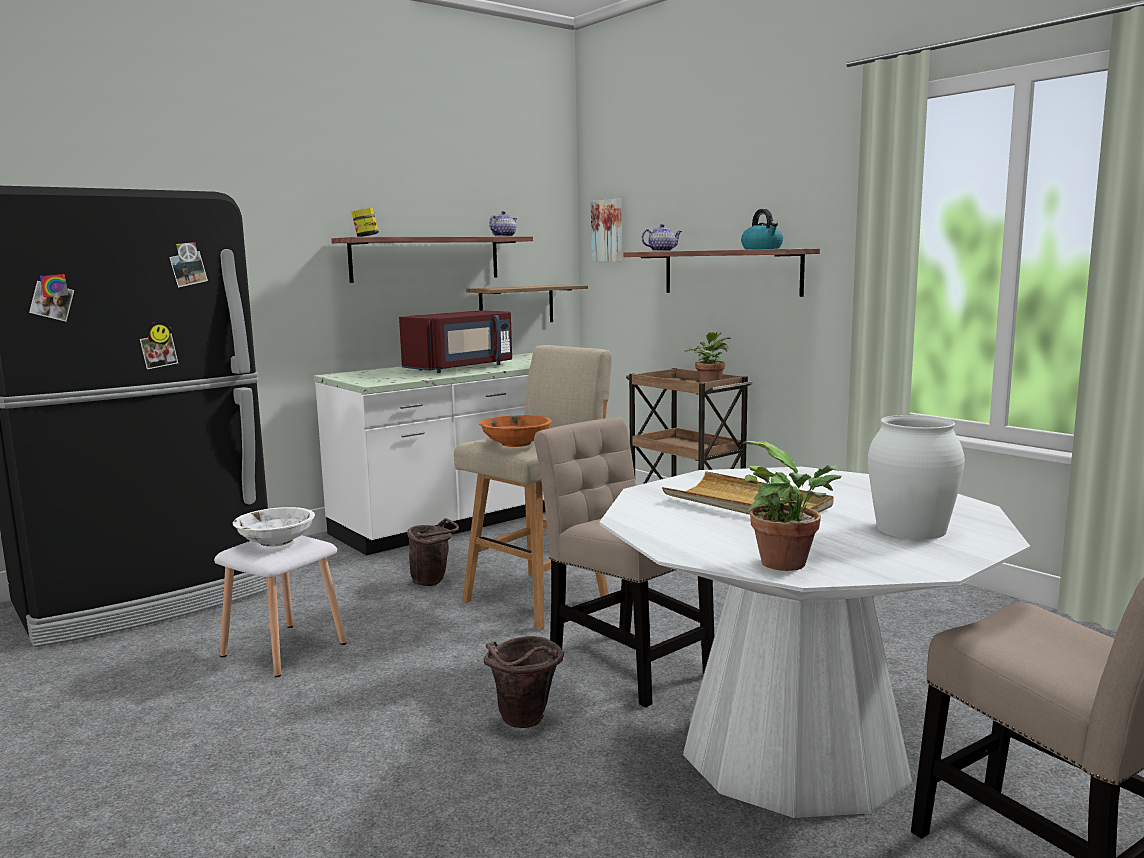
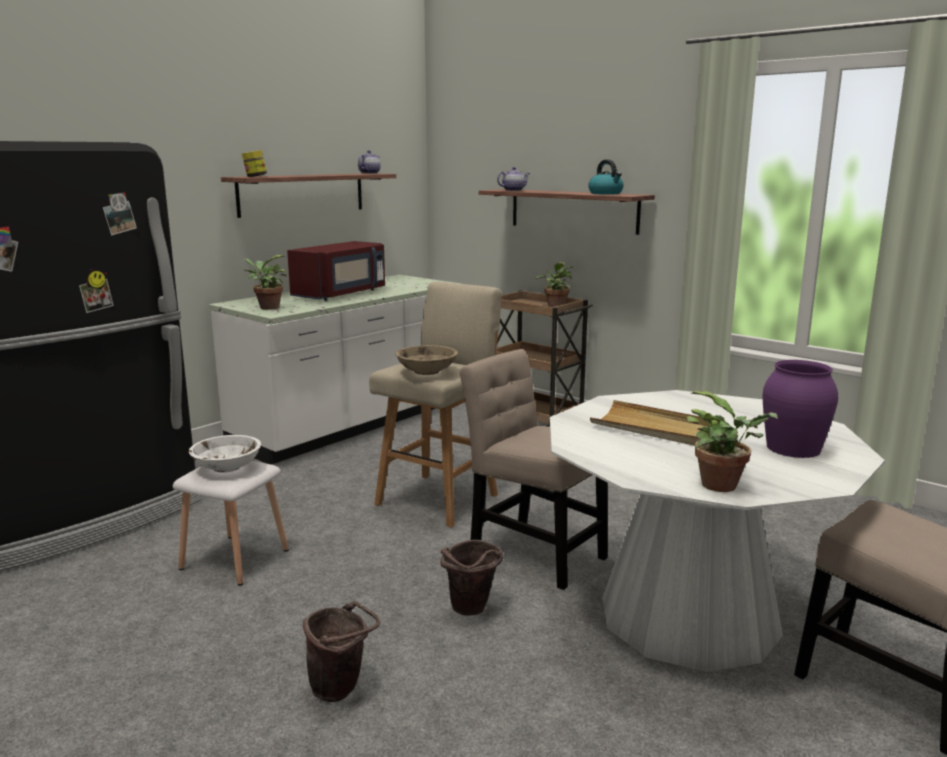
camera: 10 degrees left, 5 degrees up
(370, 378) = (267, 307): none -> potted plant
(433, 582) = (341, 487): brown bucket -> brown bucket (341, 689)
(515, 444) = (426, 371): orange bowl -> beige bowl
(516, 305) = (377, 234): shelf -> none
(608, 231) = (457, 167): picture -> none
(912, 529) = (793, 448): white vase -> purple vase

